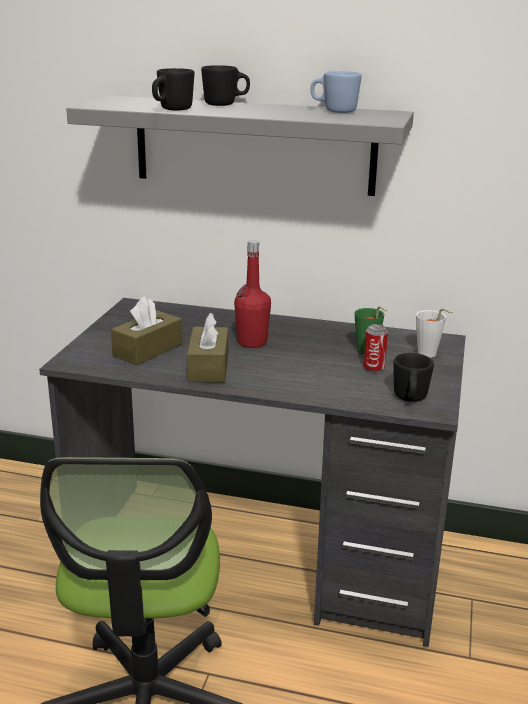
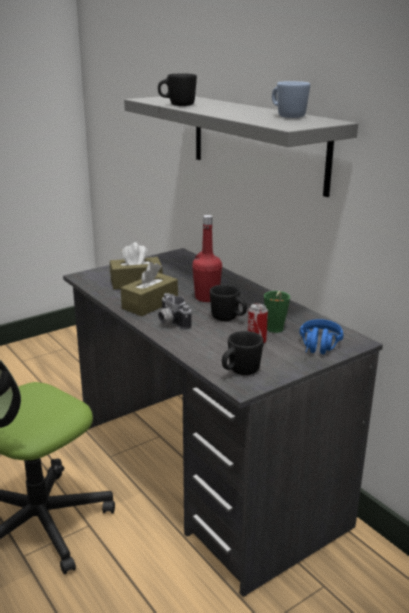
camera: 40 degrees right, 0 degrees up
(225, 104) = (229, 105): black mug -> black mug (228, 319)
(266, 378) = (170, 323): none -> camera
(429, 355) = (319, 348): white cup -> blue headphones

